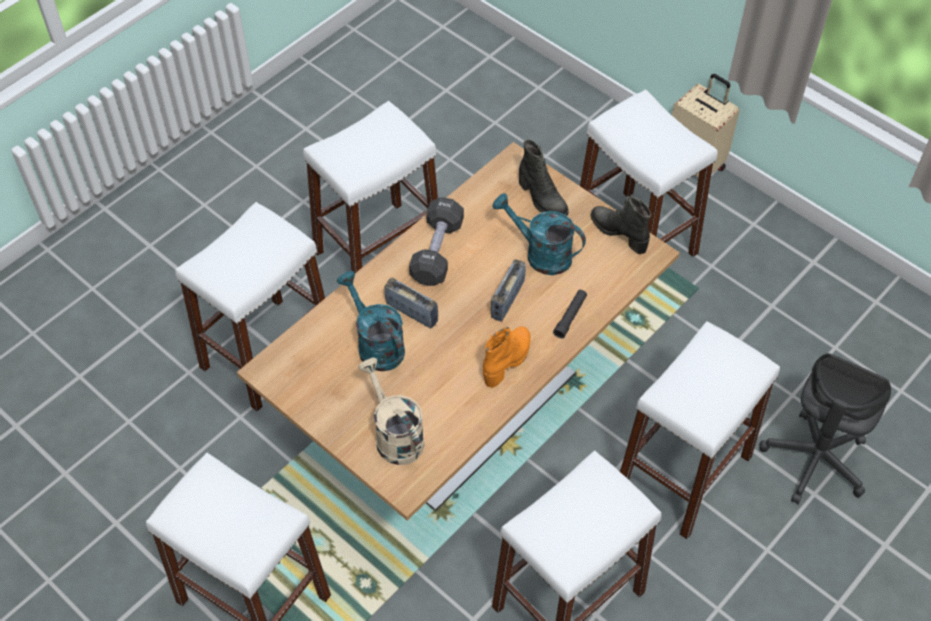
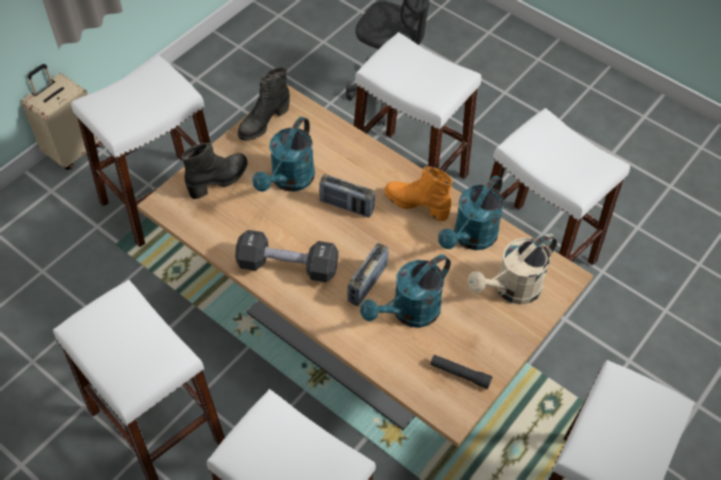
camera: 95 degrees left, 0 degrees up
(461, 405) = (470, 238): none -> turquoise watering can
(570, 316) = (362, 159): black flashlight -> black flashlight (460, 374)

